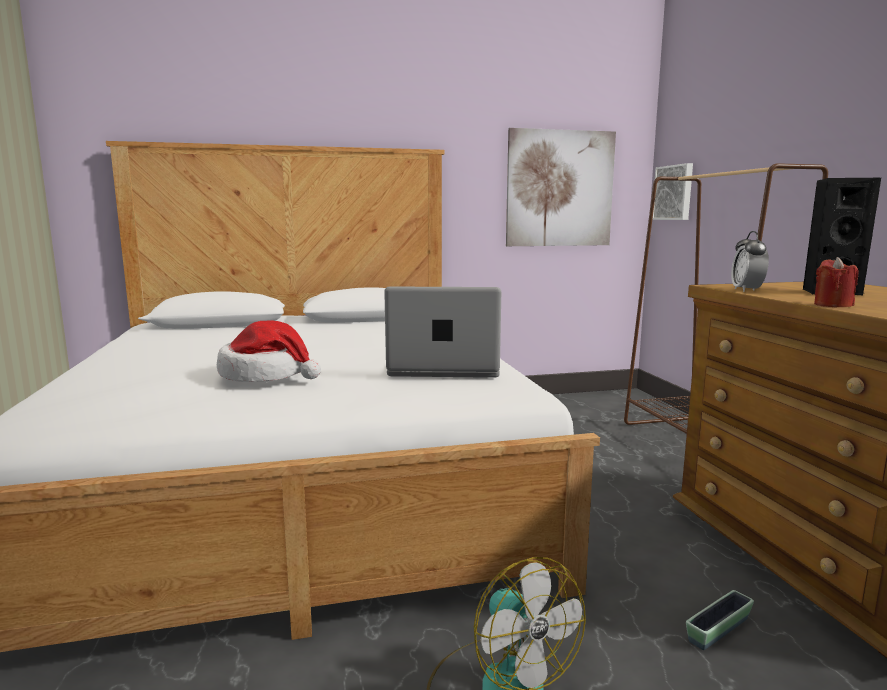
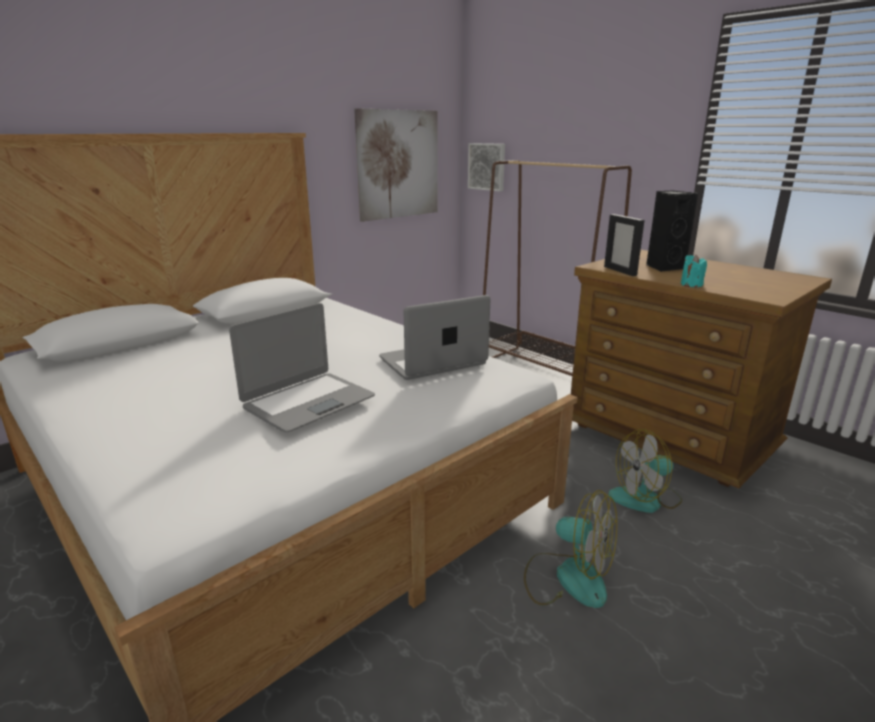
camera: 30 degrees left, 10 degrees up
(266, 374) = (308, 402): hat -> laptop
(718, 630) = (645, 498): planter -> fan
(746, 290) = (620, 271): alarm clock -> picture frame
(832, 305) = (691, 284): red candle -> turquoise candle

